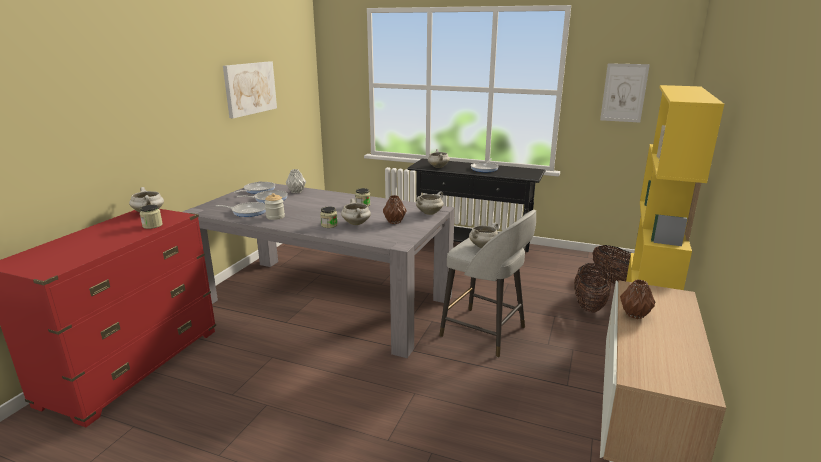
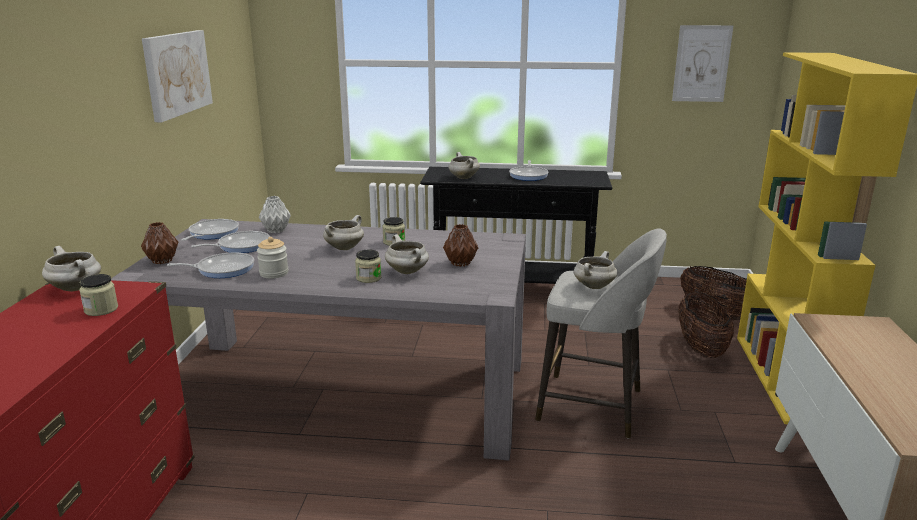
camera: 15 degrees left, 0 degrees up
(429, 213) = (499, 245): white cooking pot -> white cooking pot (344, 248)
(634, 314) = (848, 357): brown vase -> brown vase (162, 261)

